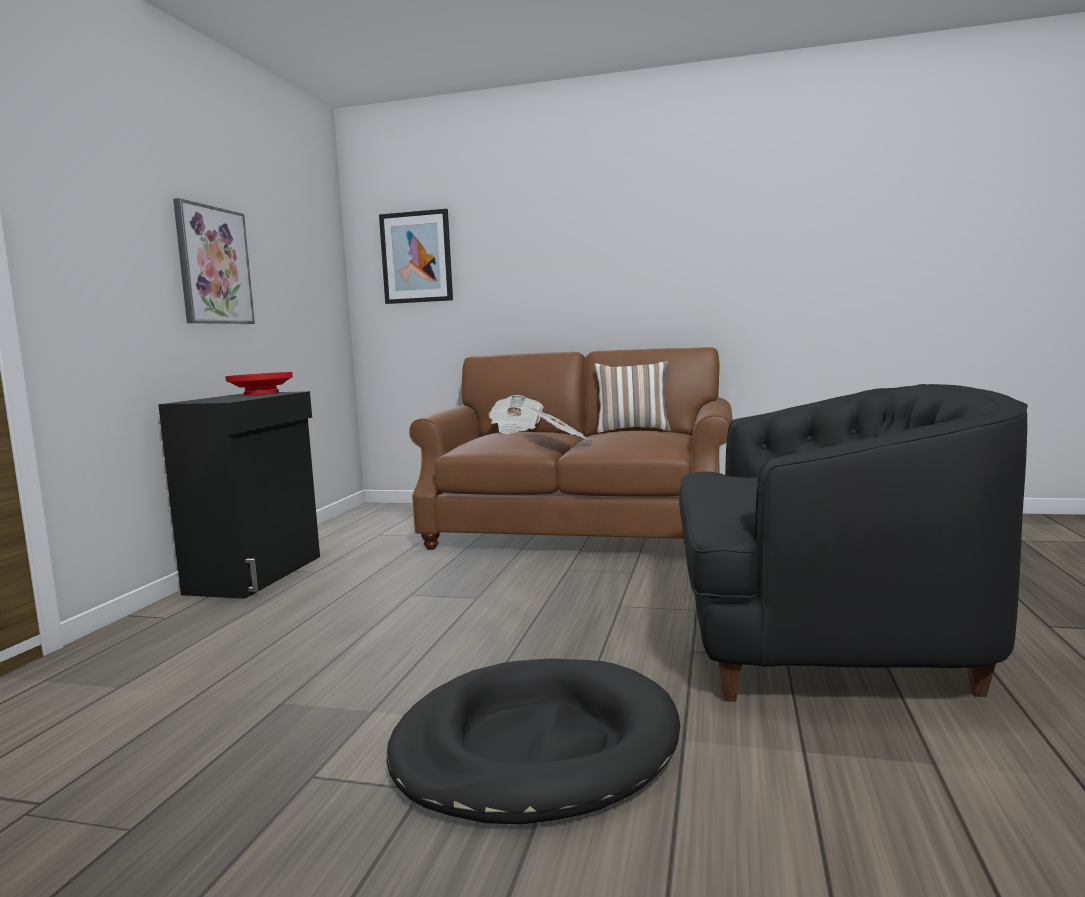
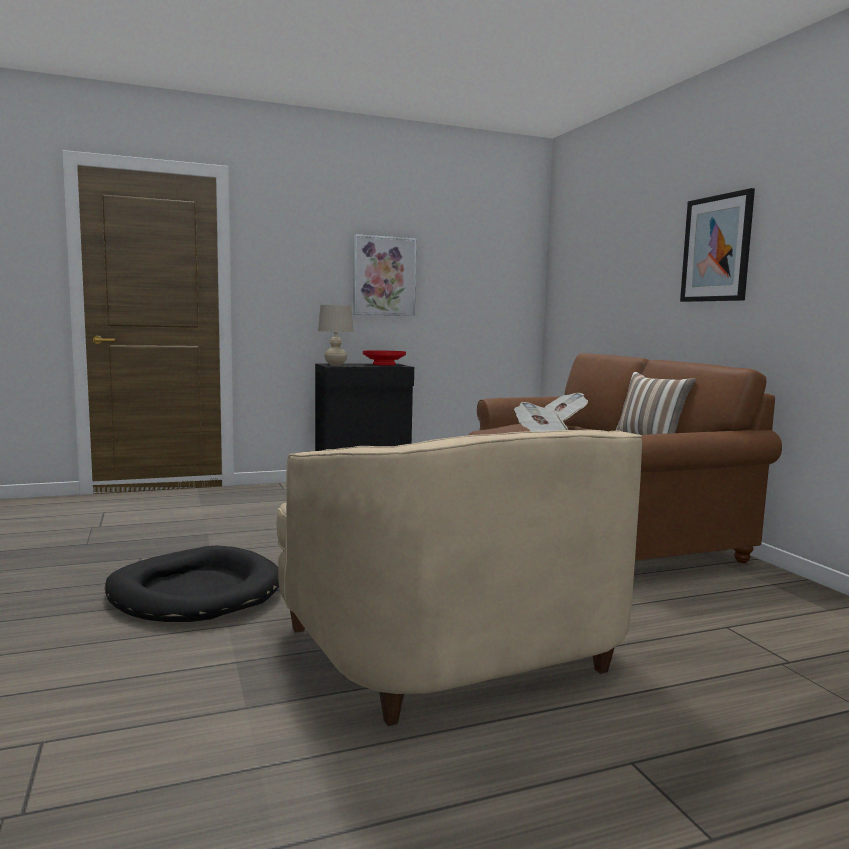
camera: 55 degrees right, 0 degrees up
(217, 400) = (335, 365): none -> beige table lamp
(416, 257) = (580, 262): picture -> picture (717, 248)
(818, 635) = (452, 646): black armchair -> beige armchair

